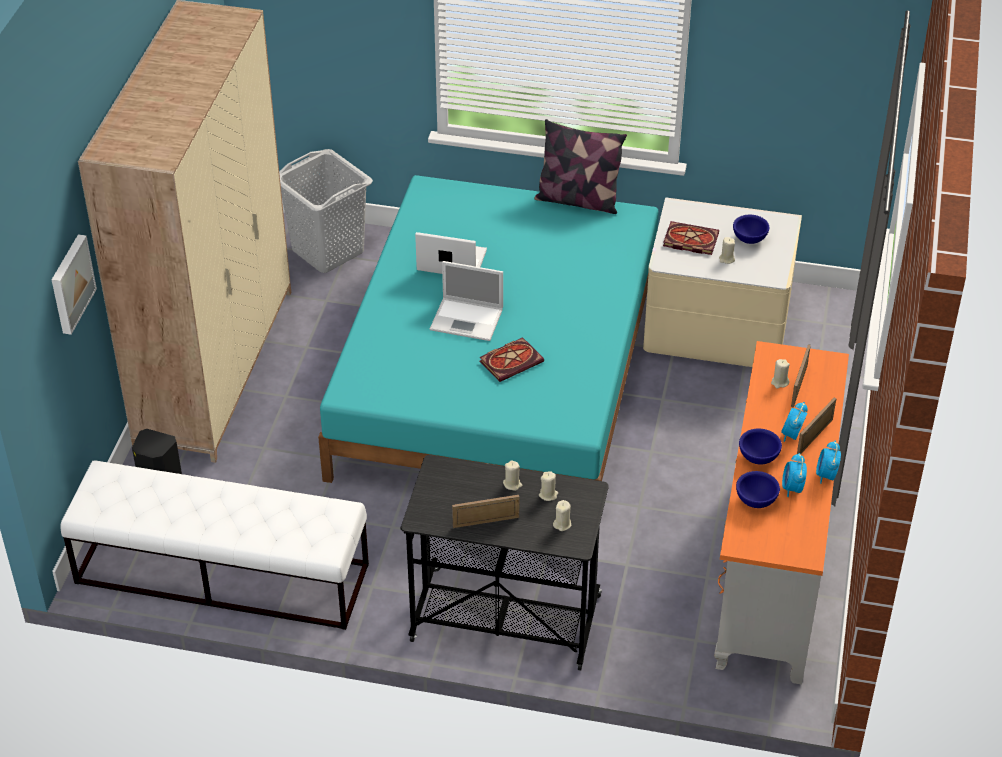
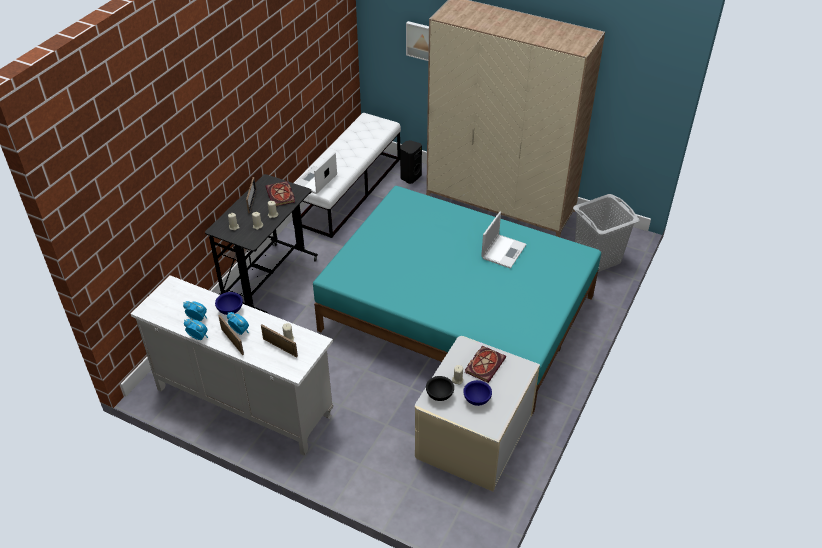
camera: 105 degrees right, 0 degrees up
(468, 319) = (445, 249): laptop -> laptop (315, 181)
(512, 360) = (401, 260): book -> book (281, 195)
(578, 200) = (555, 323): pillow -> none
(756, 500) = (198, 300): blue bowl -> none
(759, 270) = (439, 395): none -> black bowl
(770, 570) = (244, 401): orange dresser -> white dresser

